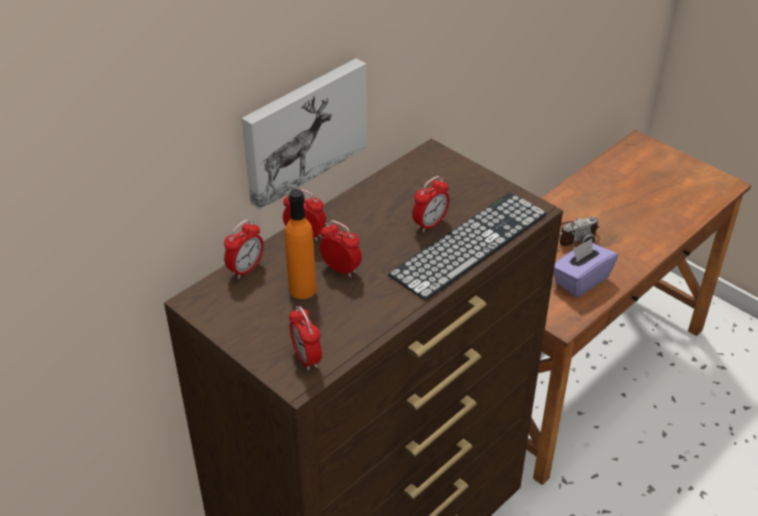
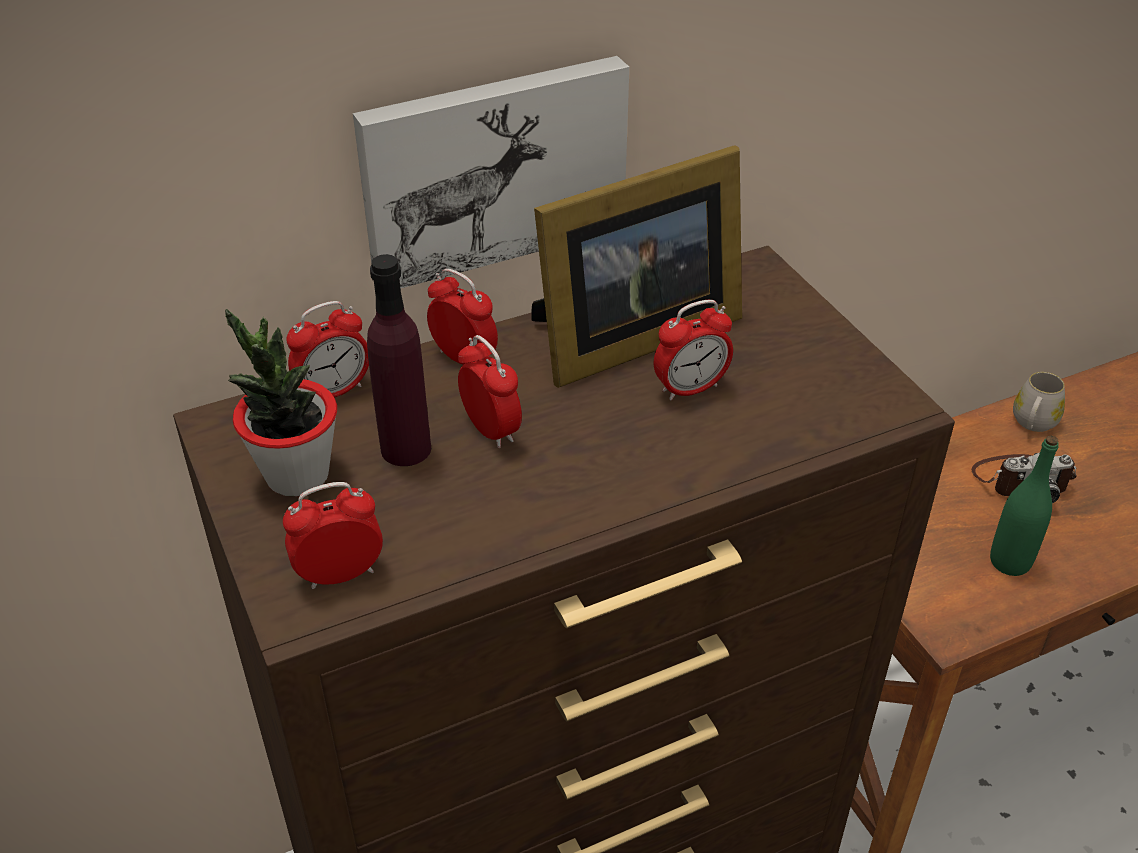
camera: 20 degrees right, 0 degrees up
(253, 317) = (296, 475): none -> potted plant
(302, 289) = (406, 449): orange bottle -> purple bottle
(306, 358) = (340, 574): alarm clock -> alarm clock turned 75 degrees clockwise
(385, 204) = (628, 338): none -> picture frame
(469, 244) = (745, 441): keyboard -> none
(566, 203) = (1032, 423): none -> white mug
(580, 280) = (1010, 562): purple tissue box -> green bottle

